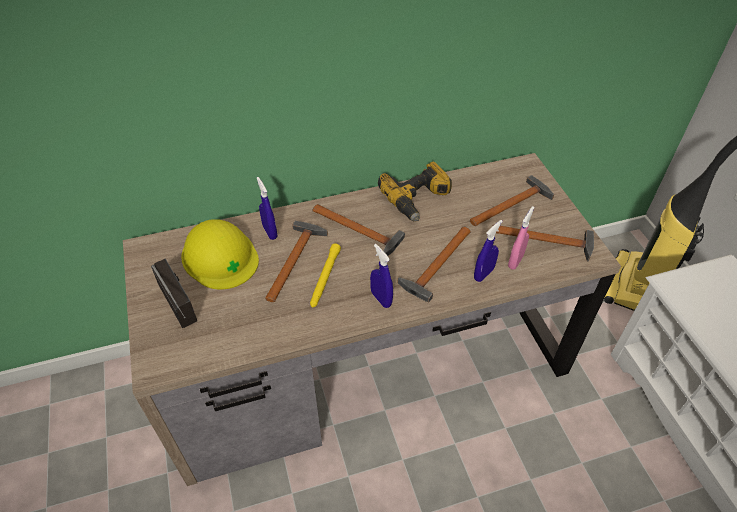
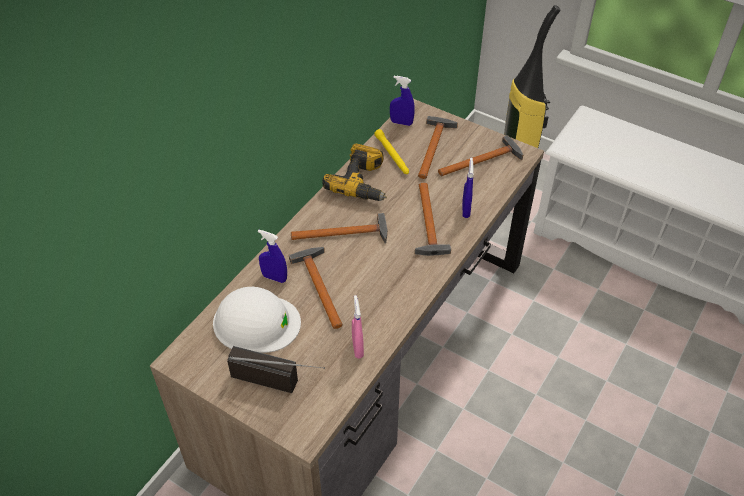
camera: 40 degrees left, 0 degrees up
(220, 257) = (256, 322): yellow hard hat -> white hard hat
(325, 278) = (359, 284): yellow flashlight -> yellow flashlight (392, 155)
(381, 299) = (415, 272): blue spray bottle -> blue spray bottle (401, 123)
(515, 261) = (477, 188): pink spray bottle -> pink spray bottle (357, 348)

